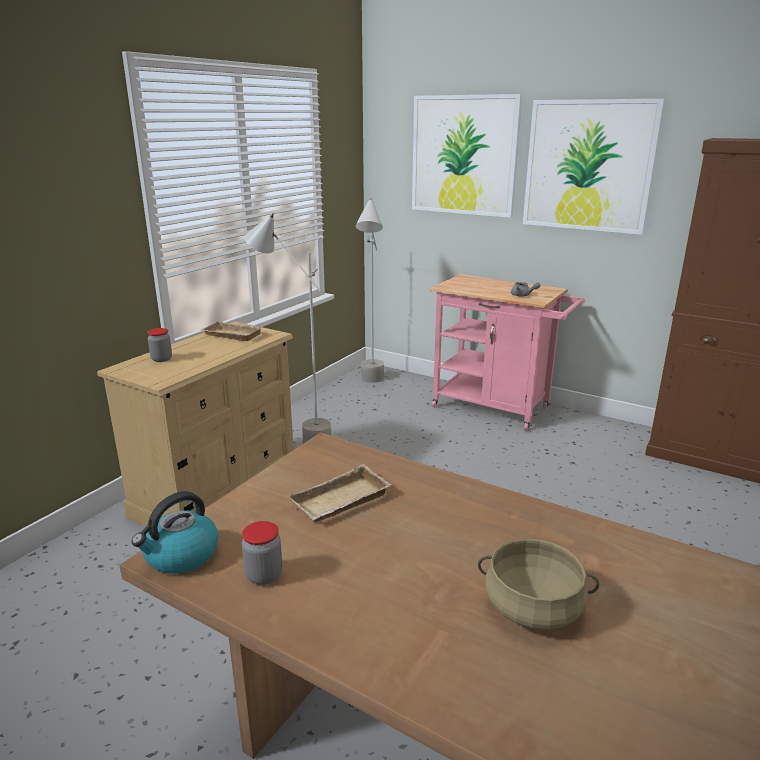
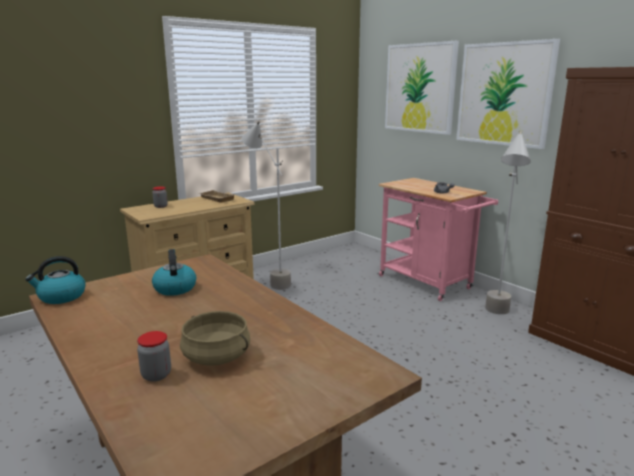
camera: 20 degrees right, 5 degrees down
(264, 575) = (90, 312): jar -> jar (156, 375)
(340, 502) = (174, 288): beige tray -> kettle
(371, 385) = (346, 257): grey floor lamp -> grey floor lamp (496, 317)

